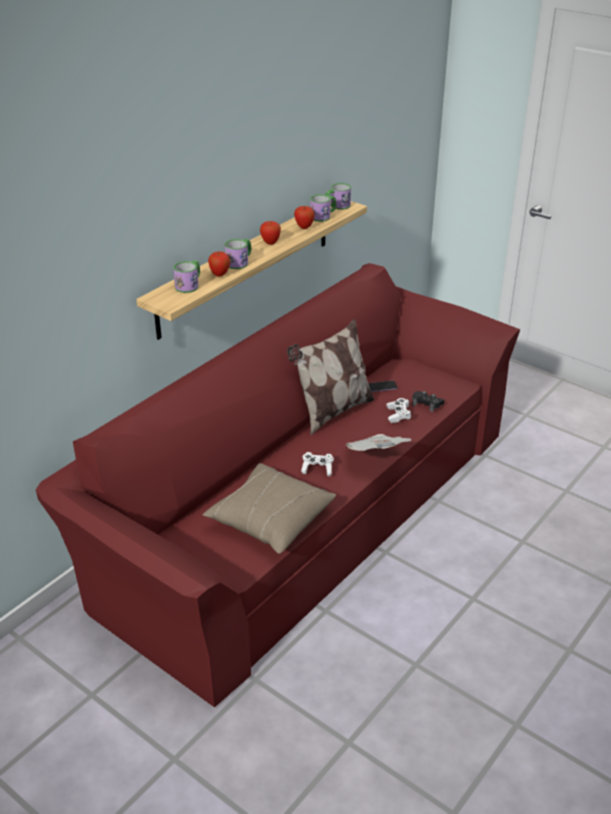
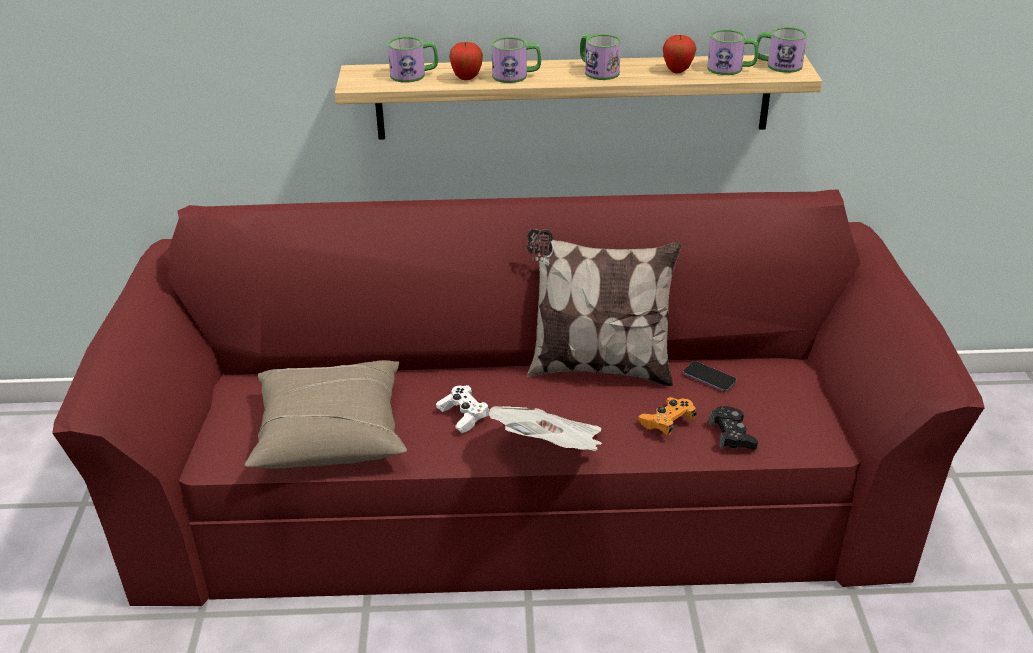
camera: 50 degrees right, 0 degrees up
(270, 243) = (597, 71): apple -> mug
(398, 415) = (667, 422): white game controller -> orange game controller

